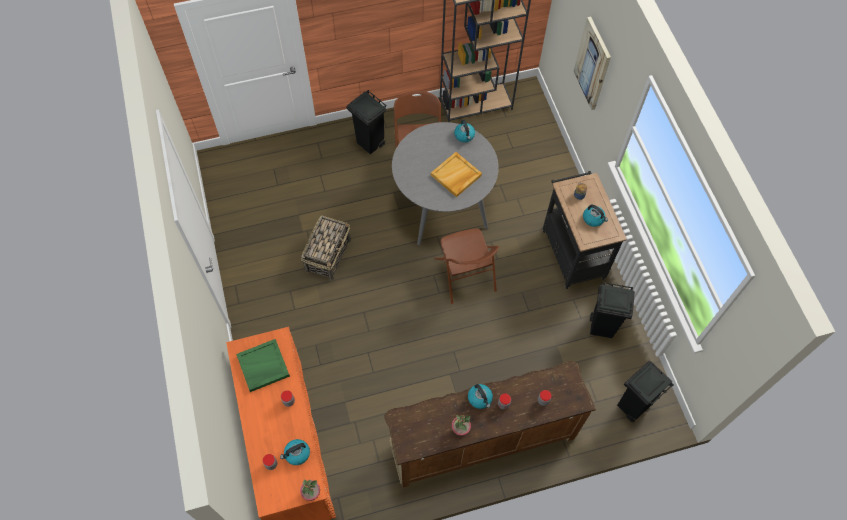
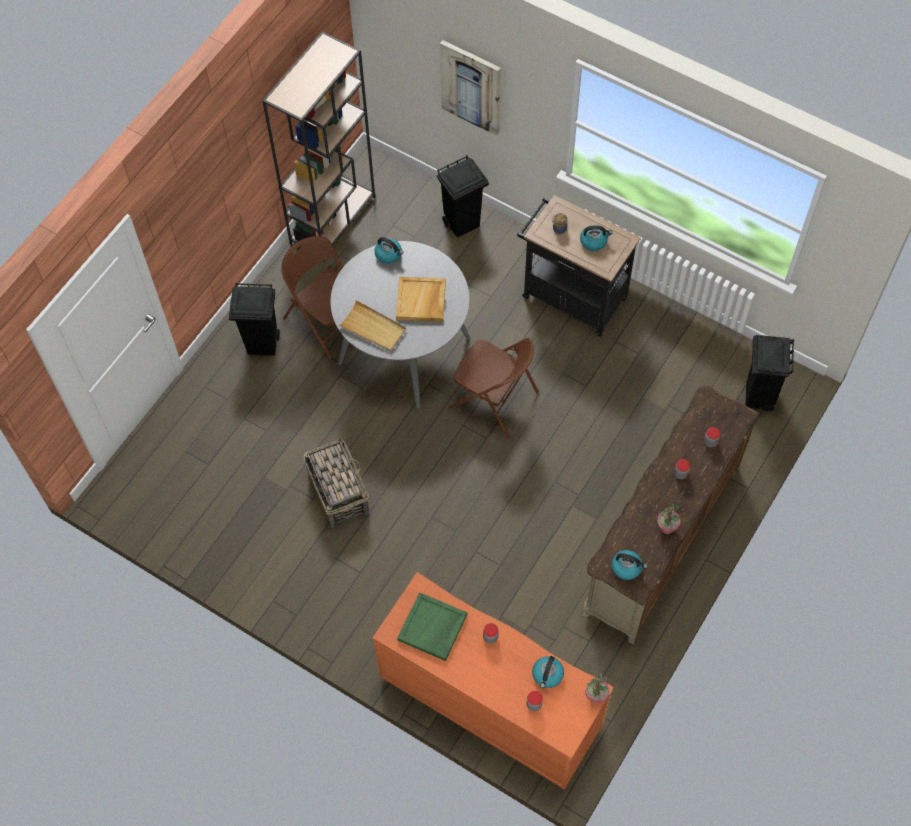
camera: 40 degrees left, 0 degrees up
(412, 170) = (373, 328): none -> beige tray
(480, 398) = (656, 486): kettle -> kettle (627, 567)
(602, 327) = (666, 346): black trash can -> black trash can (462, 223)

